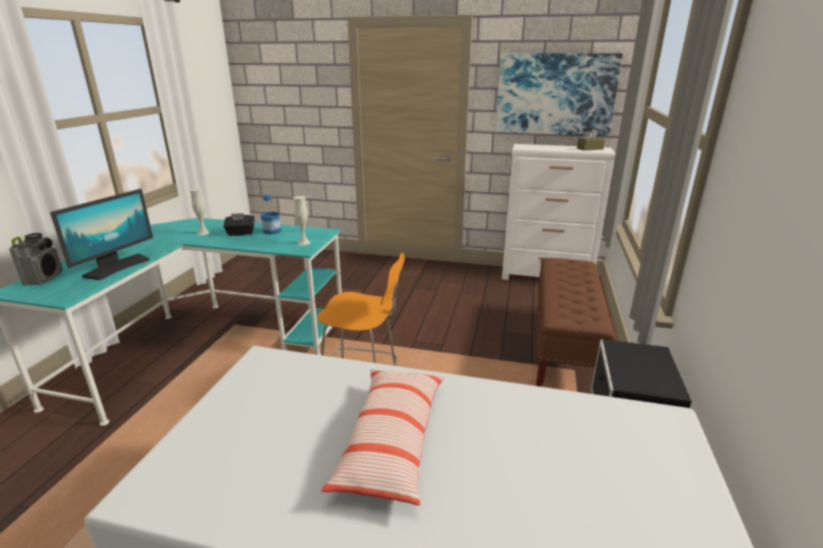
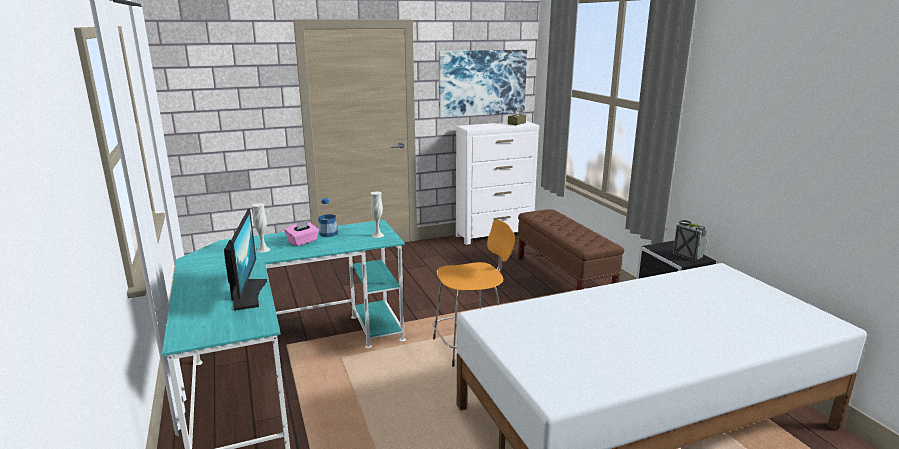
camera: 35 degrees left, 5 degrees down
(44, 278) = (192, 323): radio -> radio (687, 255)
(241, 233) = (303, 242): black tissue box -> pink tissue box
(391, 441) = (632, 323): pillow -> none

